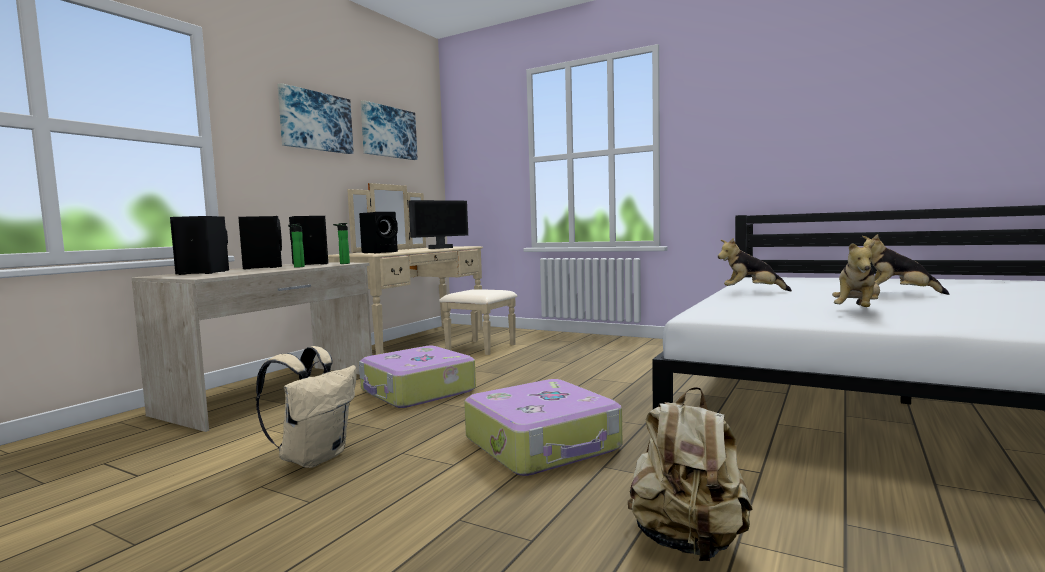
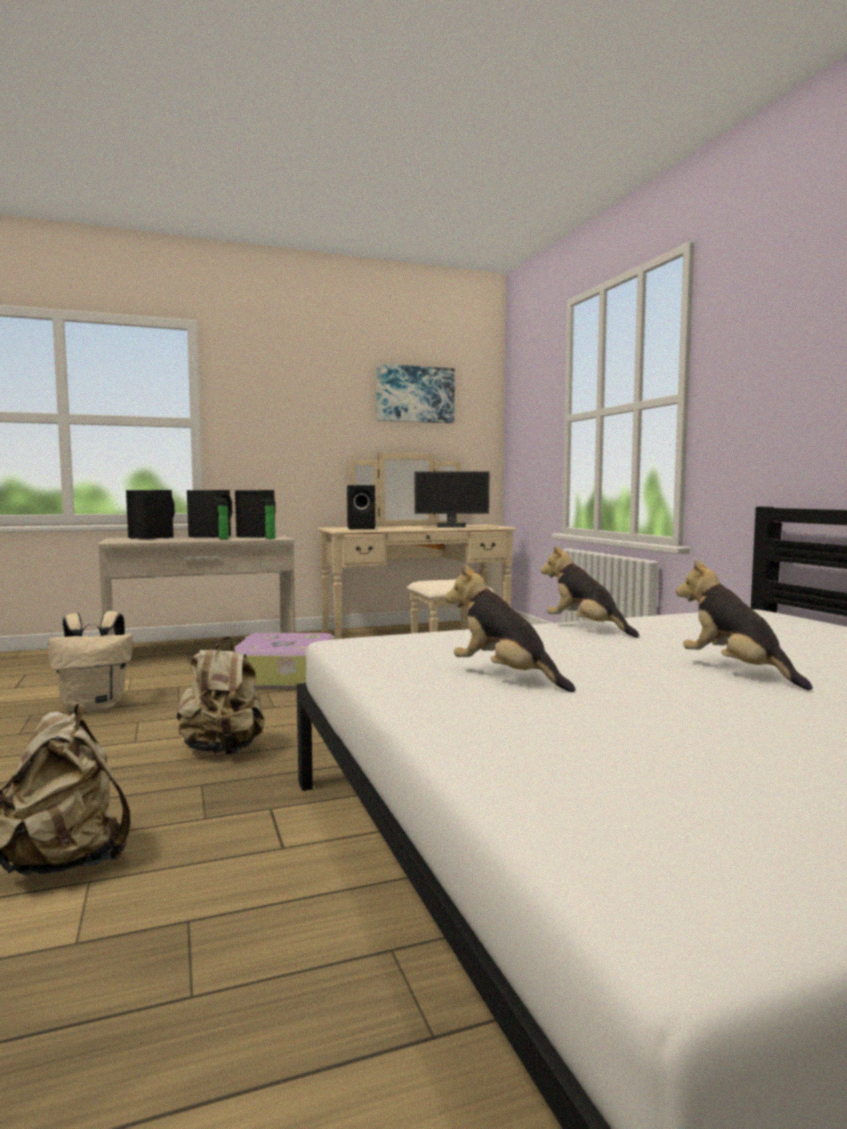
camera: 40 degrees right, 0 degrees up
(315, 121) = (316, 392): picture -> none
(543, 444) = (223, 750): suitcase -> beige backpack
(857, 311) = (505, 677): plush toy -> plush toy turned 60 degrees clockwise

